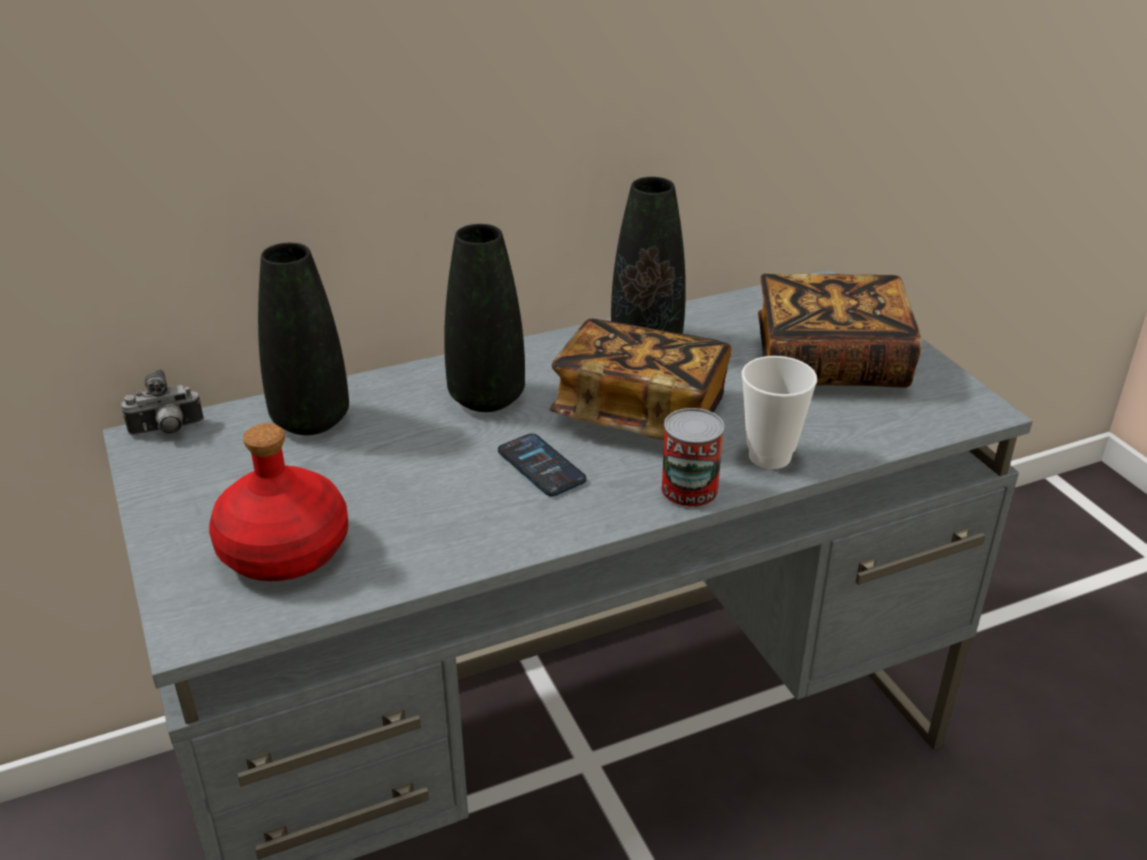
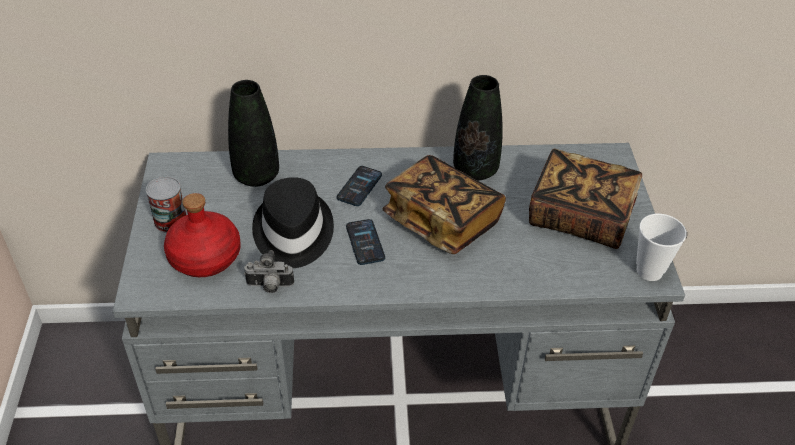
camera: 20 degrees right, 10 degrees up
(167, 432) = (180, 163): camera -> camera (269, 287)
(415, 481) = (292, 233): none -> black hat
(486, 398) = (359, 186): black vase -> phone
(689, 490) = (439, 283): can -> can (170, 221)
(769, 456) = (500, 273): cup -> cup (649, 271)

